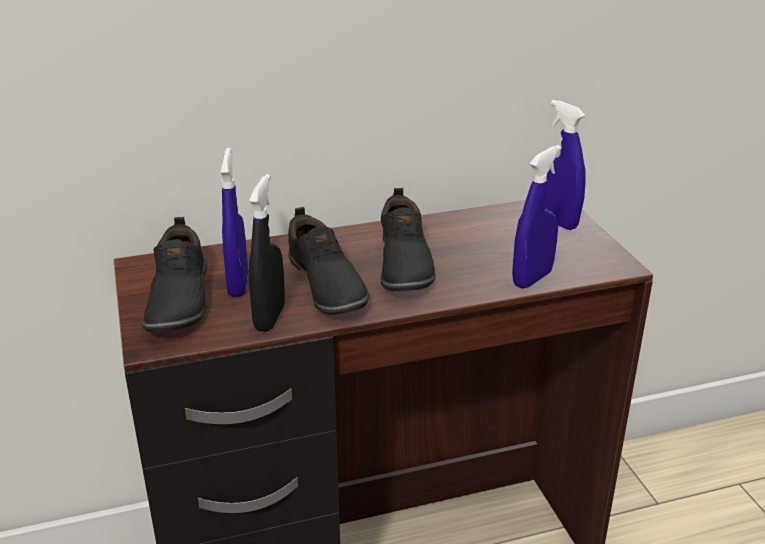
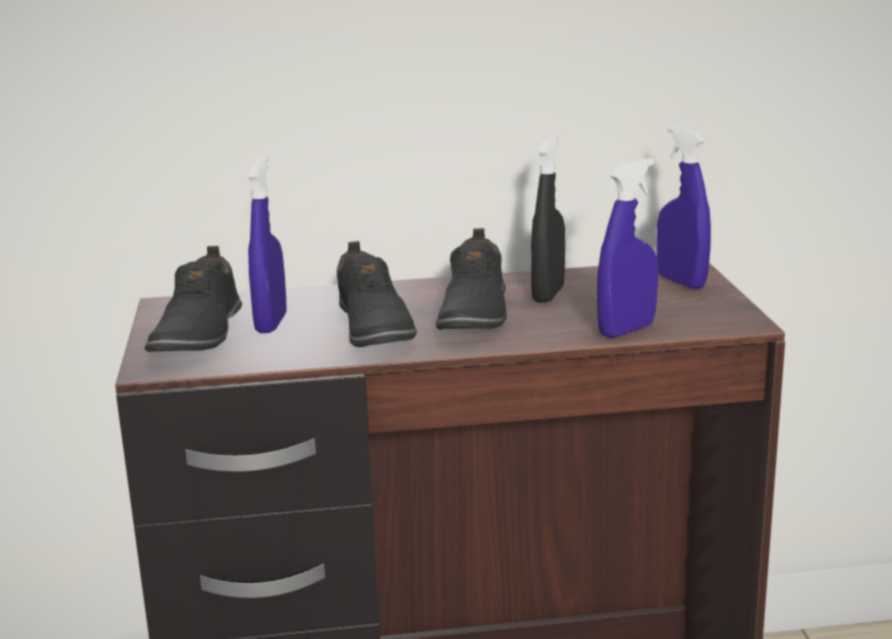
camera: 10 degrees right, 10 degrees down
(269, 318) = (295, 352): black spray bottle -> black spray bottle (548, 294)

